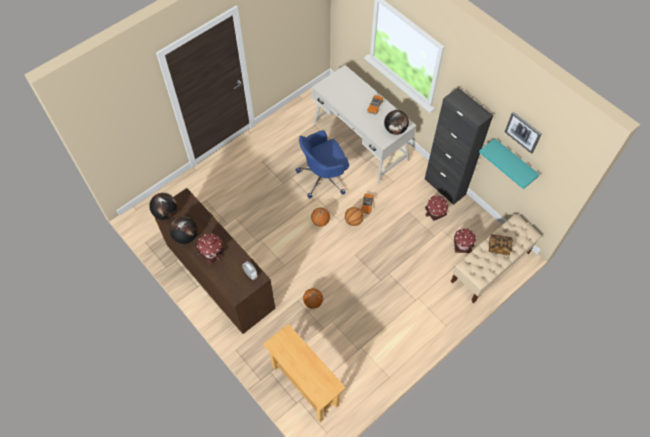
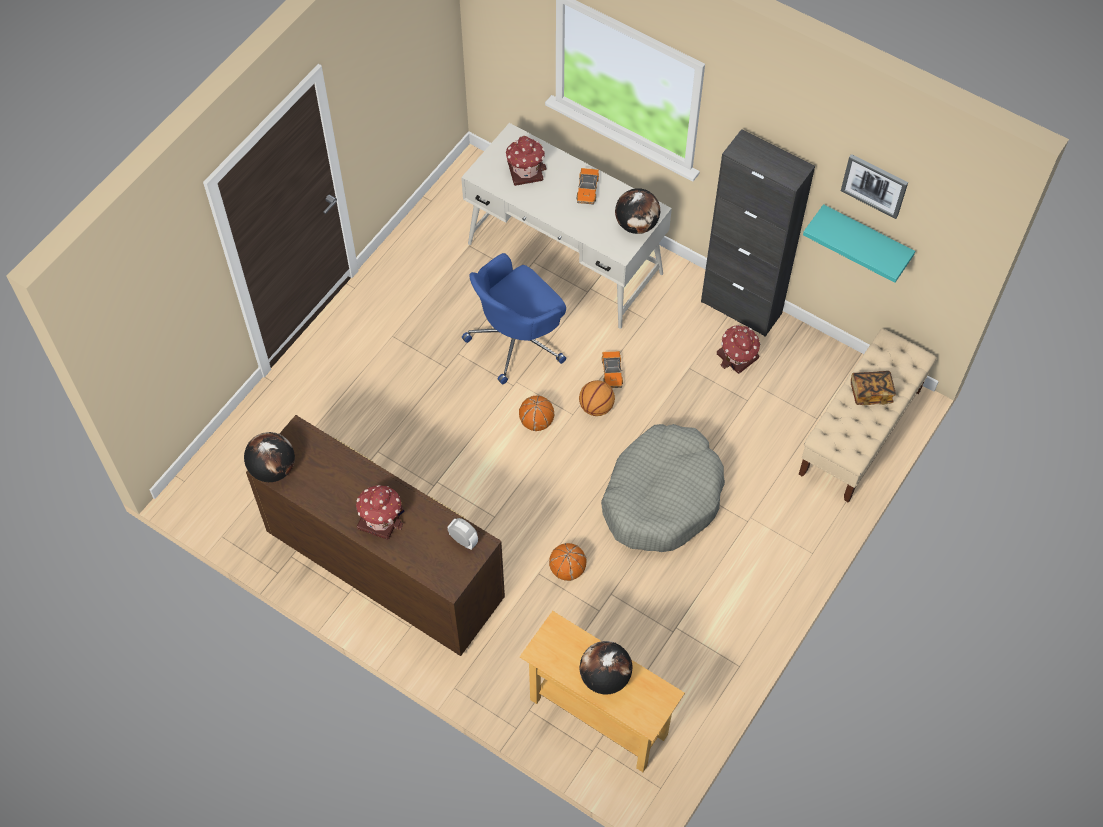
camera: 15 degrees left, 0 degrees up
(185, 236) = (324, 503): globe -> globe (604, 677)
(374, 276) = (662, 496): none -> grey dog bed
(462, 244) = (801, 404): toy house -> toy house (525, 170)

